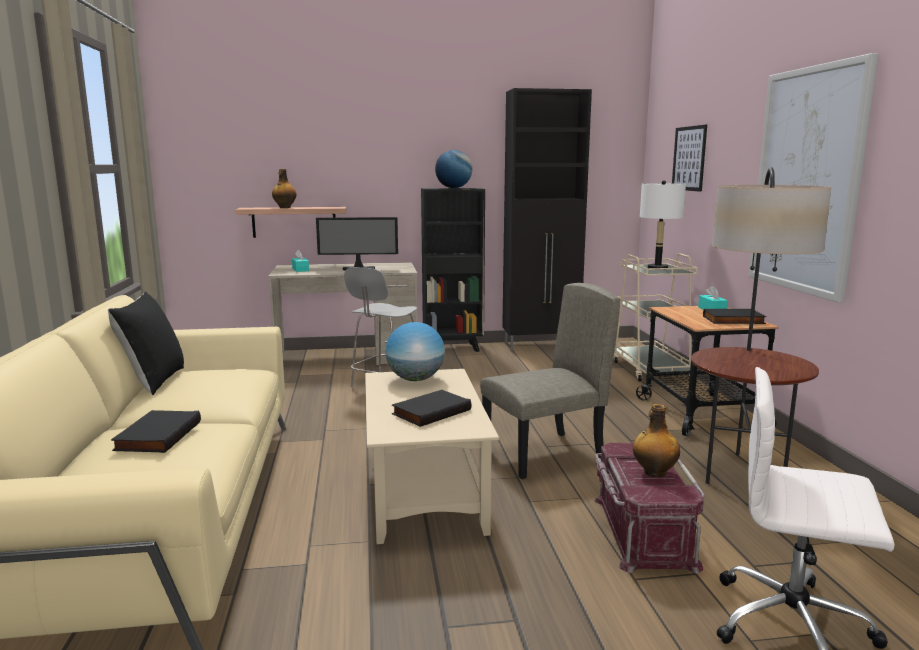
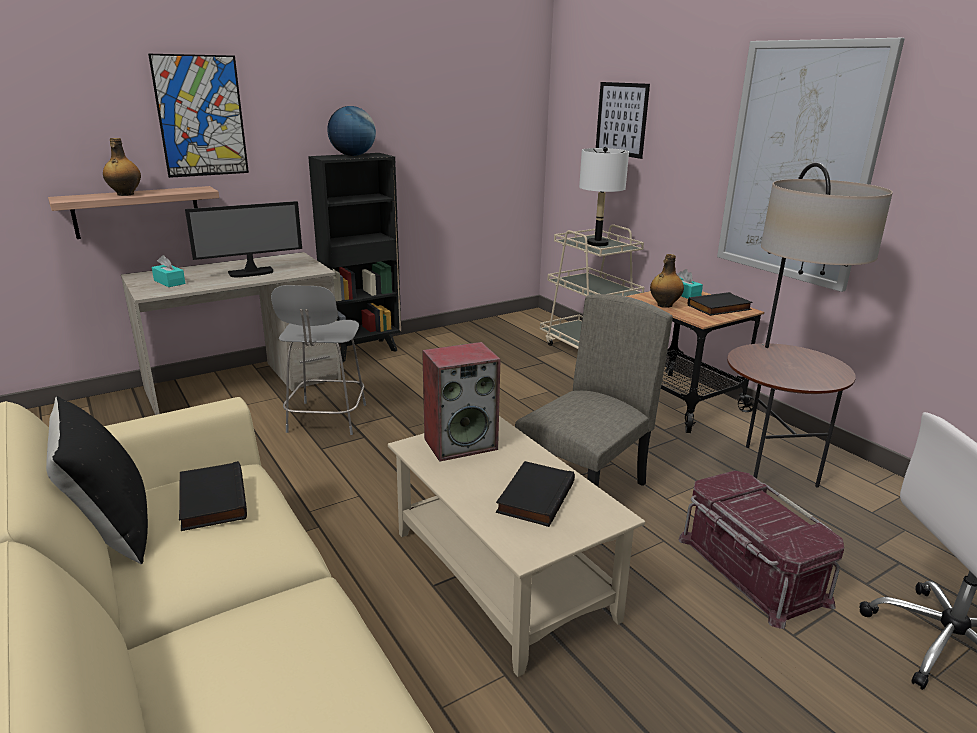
camera: 25 degrees left, 10 degrees up
(157, 435) = (250, 657): black book -> black book (210, 500)
(344, 157) = (201, 116): none -> picture
(415, 379) = (461, 443): globe -> speaker
(541, 346) = (458, 332): black cabinet -> none
(654, 473) = (769, 513): bottle -> bottle (664, 305)

